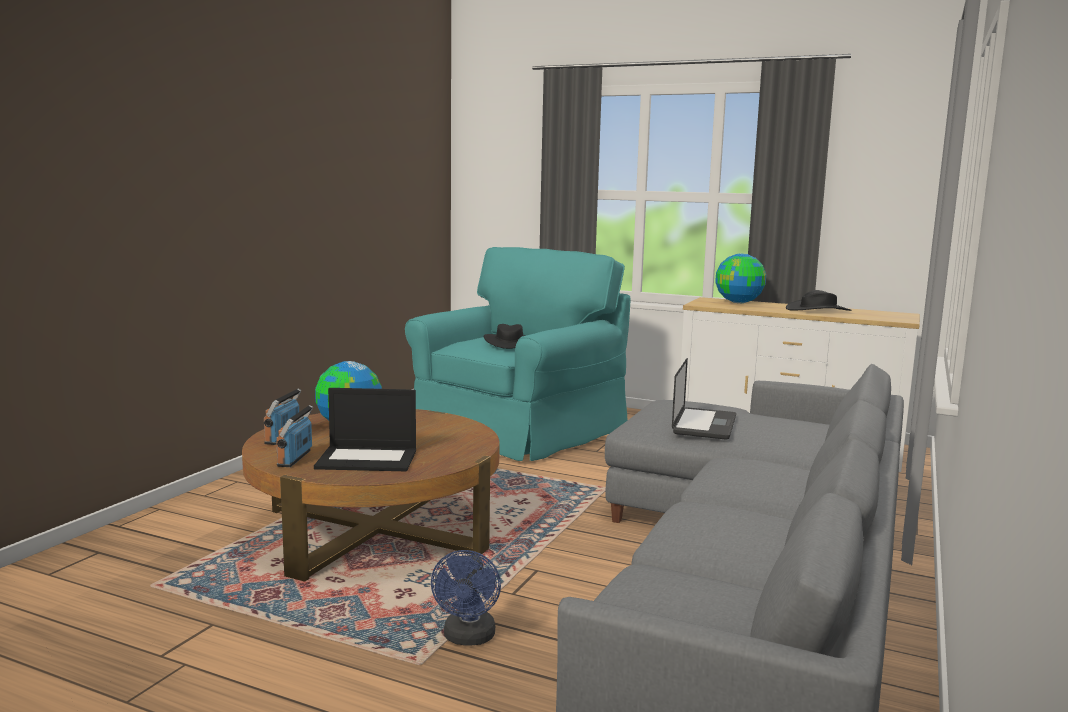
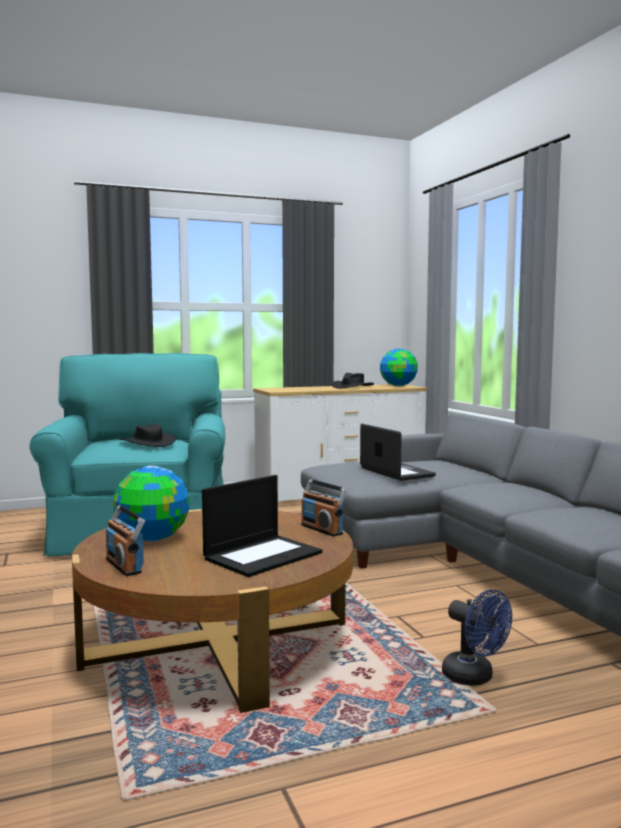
camera: 45 degrees left, 5 degrees down
(295, 458) = (200, 576): radio -> radio (322, 529)
(739, 302) = (293, 388): globe -> globe (398, 385)

